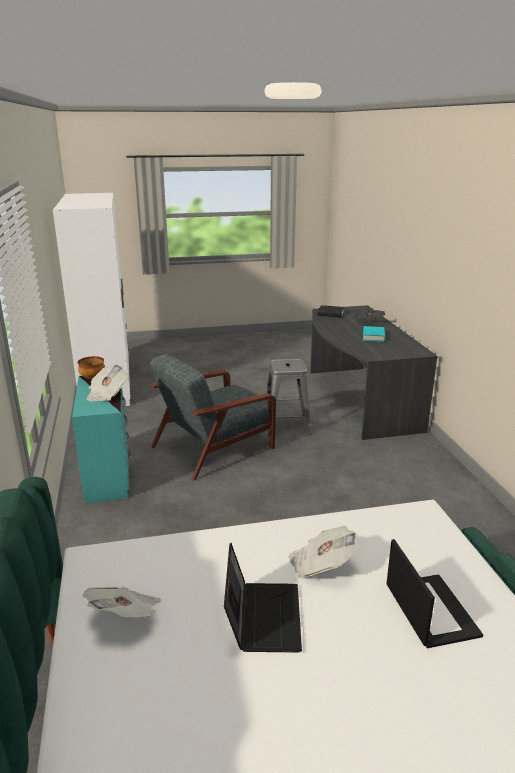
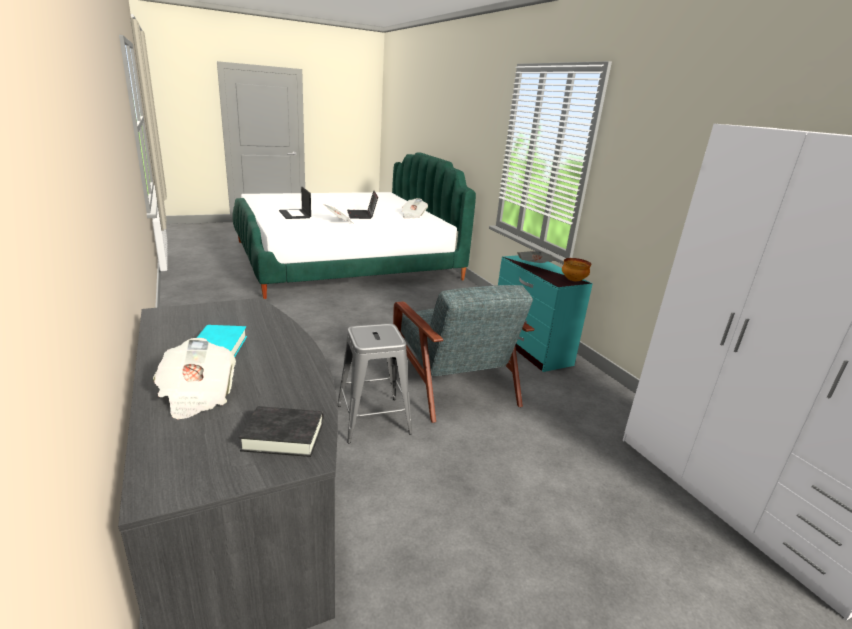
camera: 165 degrees right, 0 degrees up
(215, 446) = (452, 380): grey armchair -> grey armchair turned 120 degrees clockwise

